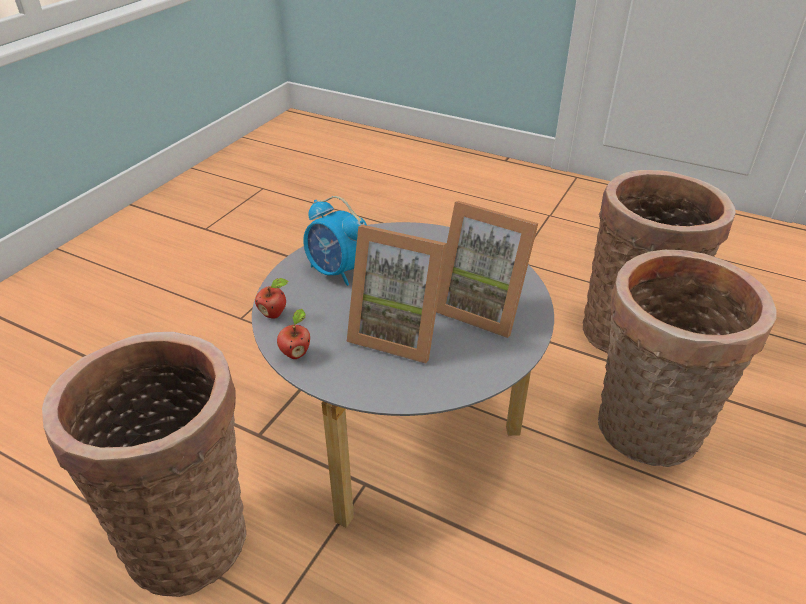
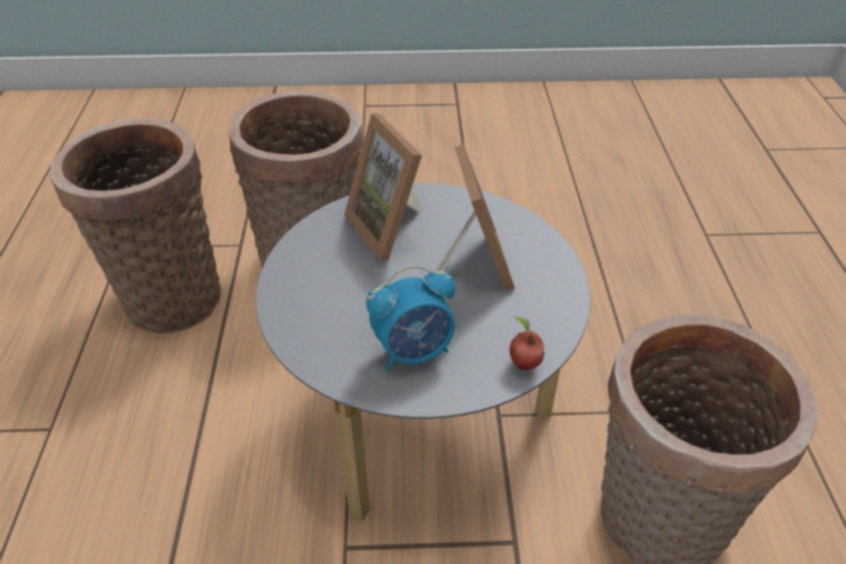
camera: 120 degrees left, 5 degrees up
(296, 353) = (557, 317): apple -> none
(337, 272) = (414, 351): alarm clock -> alarm clock turned 60 degrees clockwise
(483, 307) = (392, 228): picture frame -> picture frame turned 150 degrees clockwise

